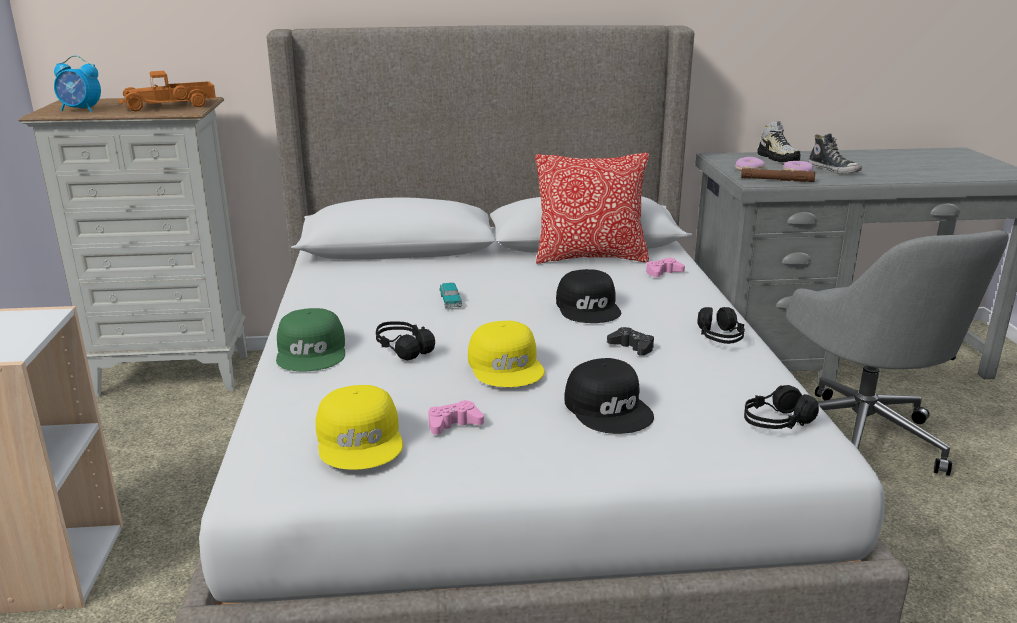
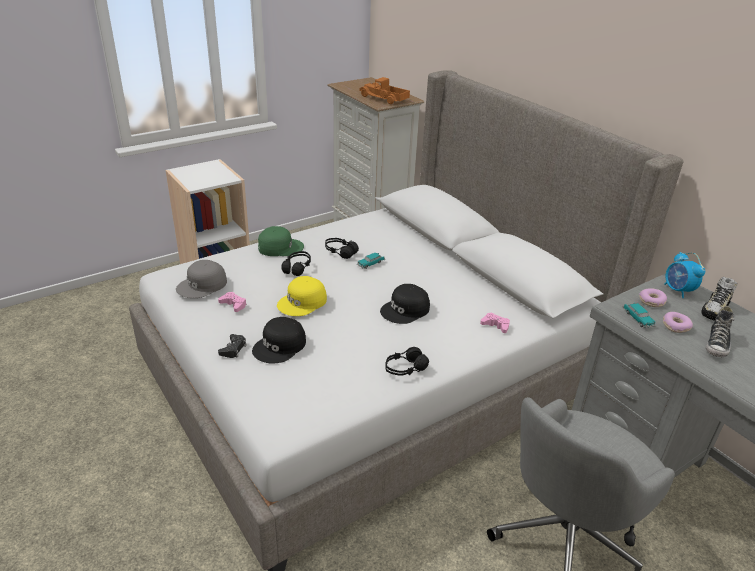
camera: 60 degrees right, 10 degrees up
(81, 110) = (353, 87): alarm clock -> alarm clock (678, 290)
(312, 351) = (280, 247): green cap -> green cap turned 150 degrees counterclockwise
(361, 439) = (202, 285): yellow cap -> grey cap
(590, 257) = (491, 291): pillow -> none
(632, 347) = (362, 338): black game controller -> black game controller (233, 349)
(776, 423) = (302, 409): black headphones -> black headphones (340, 252)
(777, 180) = (638, 318): brown flashlight -> toy car

